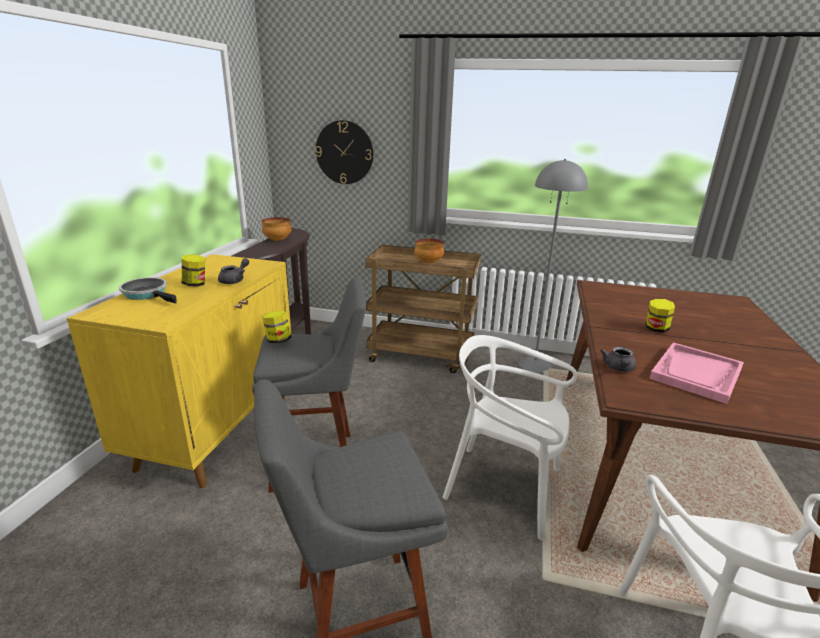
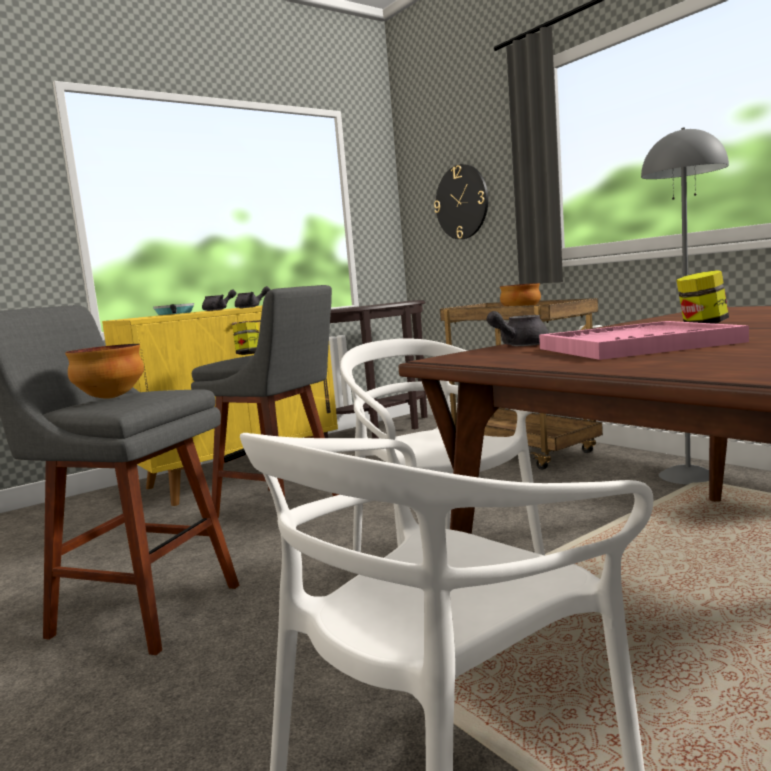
camera: 40 degrees right, 15 degrees down
(195, 284) = (219, 309): jar -> grey teapot
(277, 240) = (377, 304): bowl -> bowl (109, 398)

